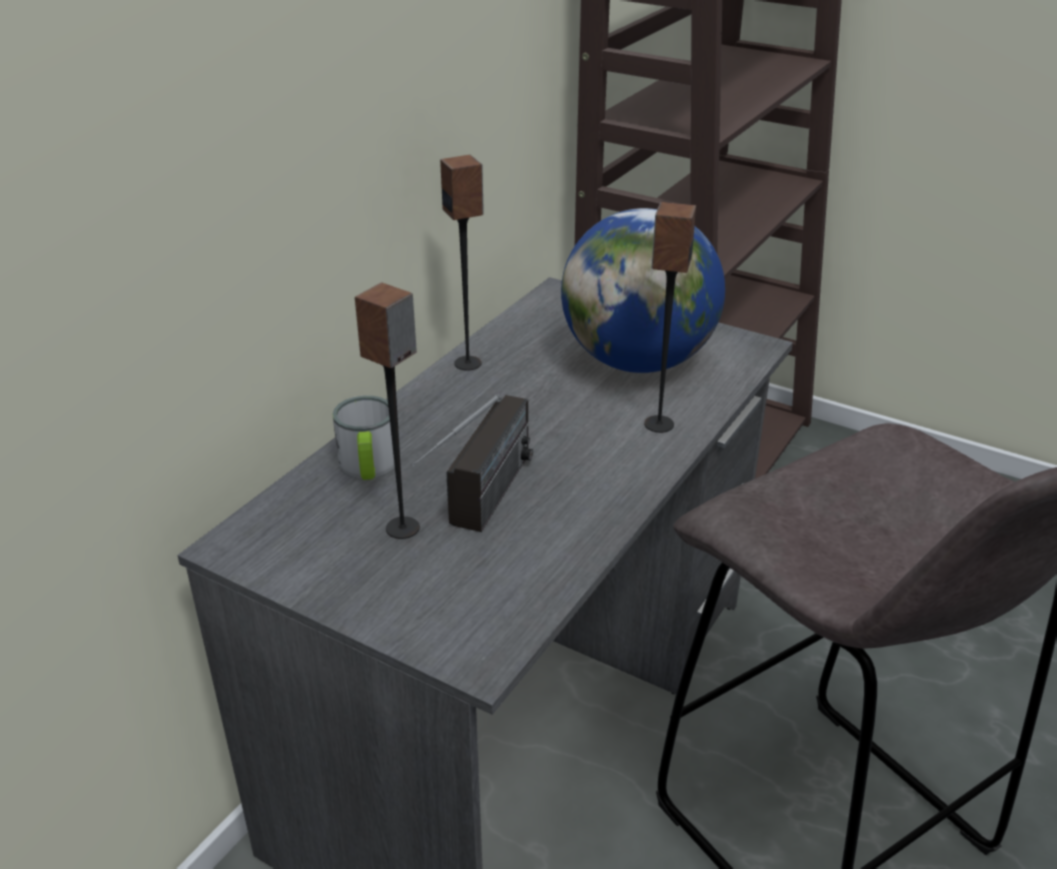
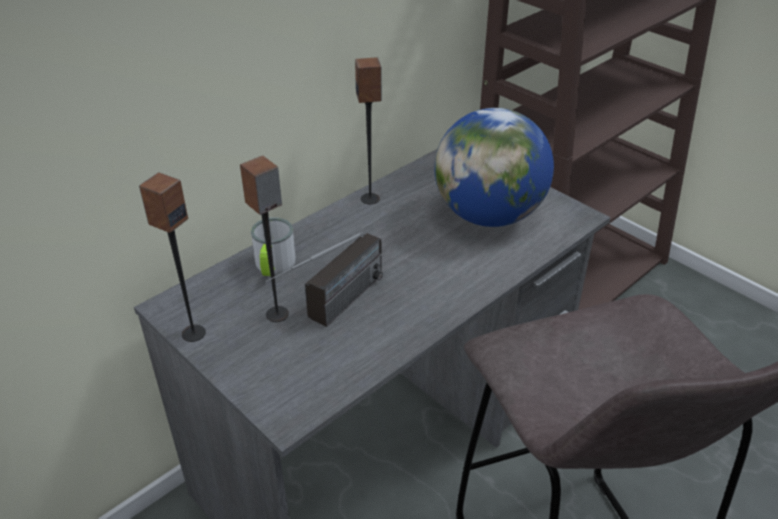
camera: 15 degrees right, 5 degrees up
(658, 424) = (481, 267): speaker -> speaker (193, 333)

